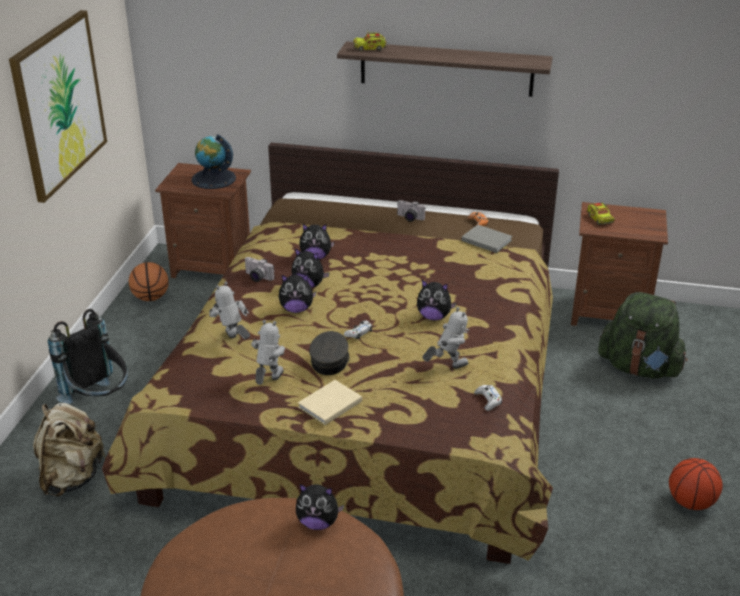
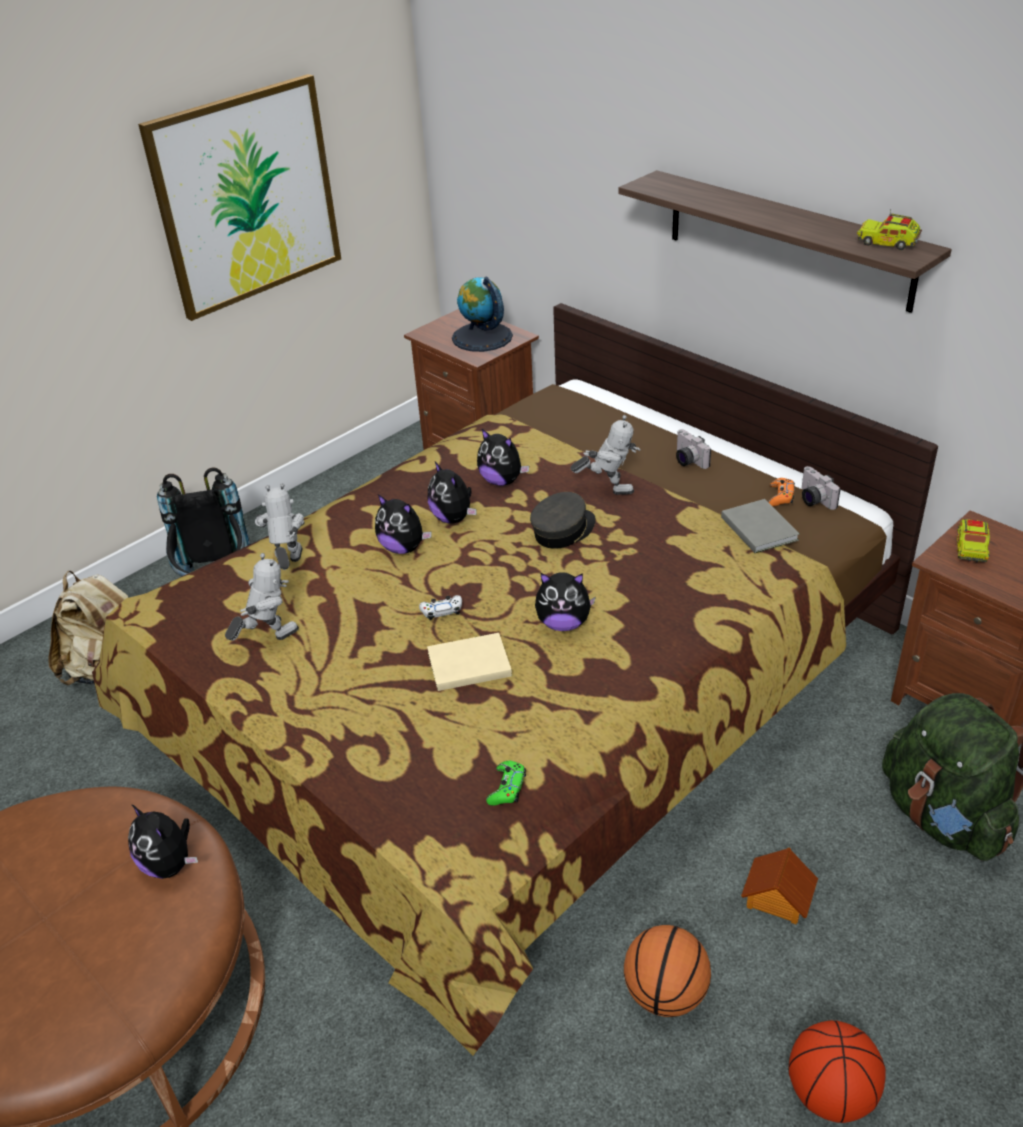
camera: 35 degrees right, 5 degrees up
(151, 298) = (380, 472): basketball -> basketball (665, 994)
(257, 277) = (404, 487): camera -> camera (813, 499)
(328, 404) = (300, 702): beige book -> beige book (466, 664)
(330, 360) = (367, 638): grey cap -> grey cap (563, 530)
(370, 48) = (674, 186): toy truck -> toy truck (887, 243)
(434, 317) = (563, 623): plush toy -> plush toy turned 45 degrees counterclockwise
(447, 367) = (504, 709): toy robot -> toy robot (607, 489)
(488, 400) = (507, 788): white game controller -> green game controller
(597, 434) = (777, 898): none -> toy house

